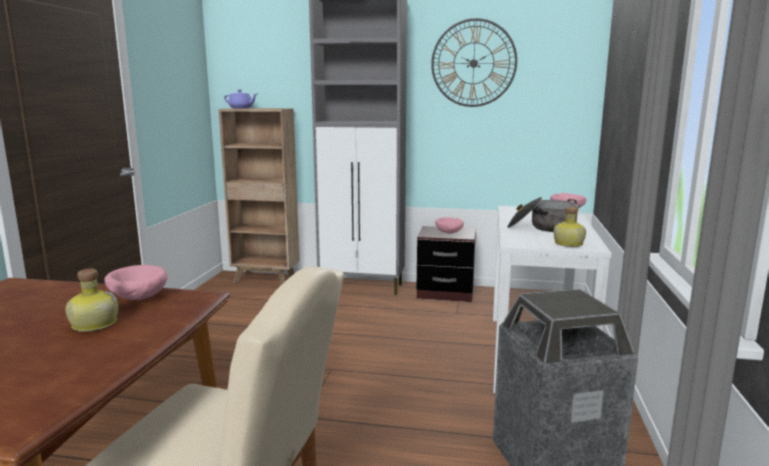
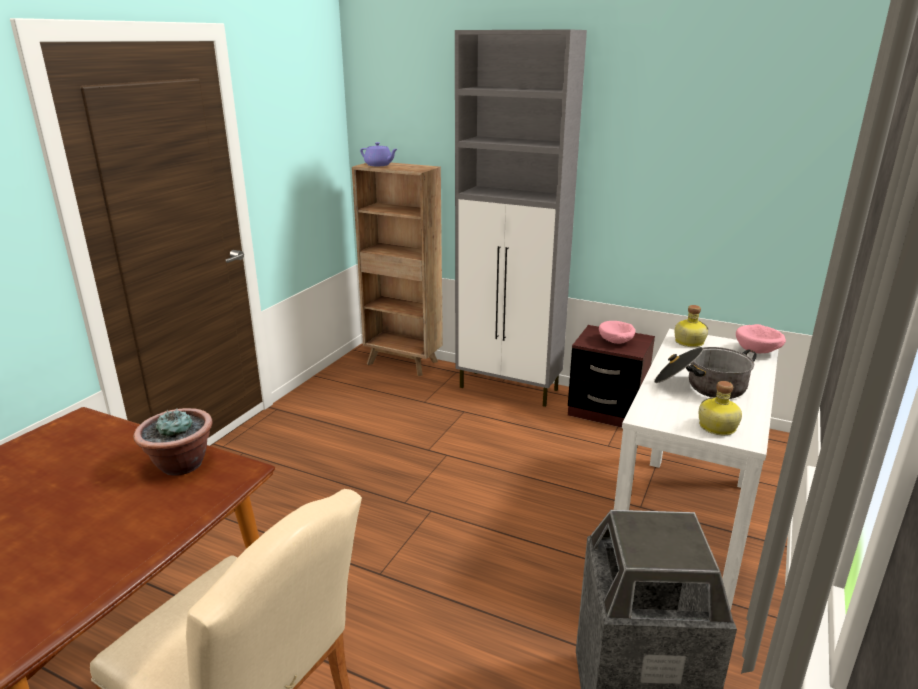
camera: 15 degrees right, 10 degrees up
(93, 324) = (122, 502): bottle -> bottle (688, 342)
(138, 299) = (180, 465): pink bowl -> potted plant
(473, 63) = (671, 122): wall clock -> none

